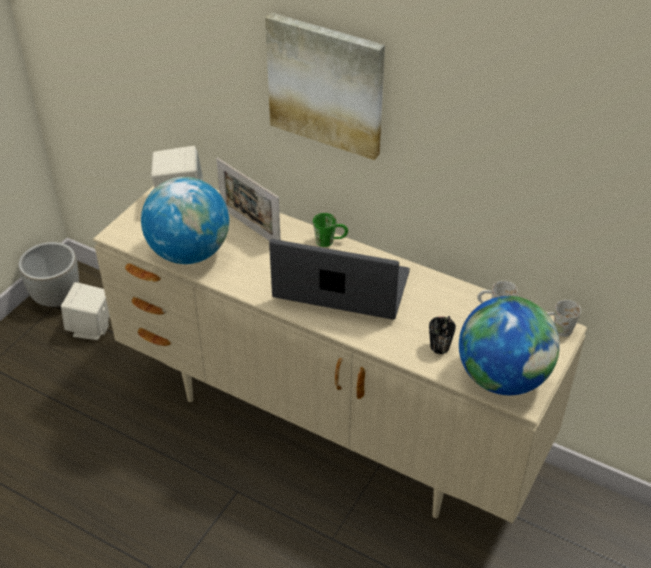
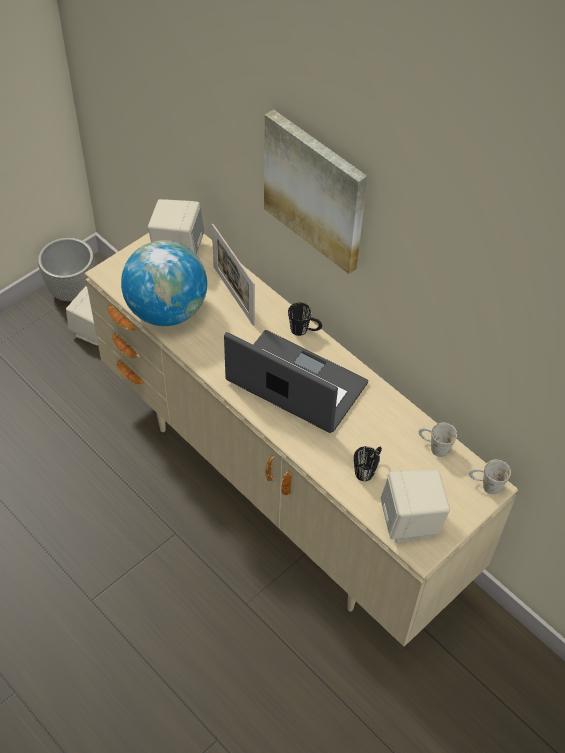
camera: 15 degrees right, 10 degrees up
(330, 241) = (304, 330): green mug -> black mug
(502, 378) = (410, 522): globe -> beige speaker

